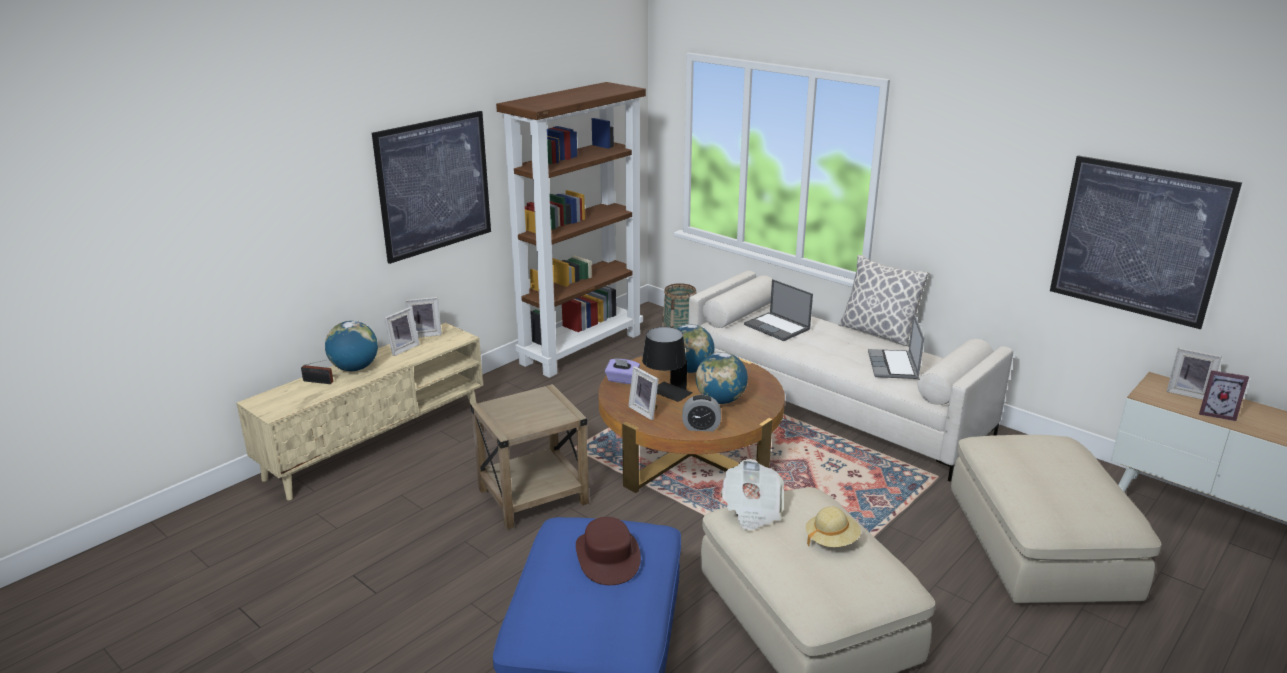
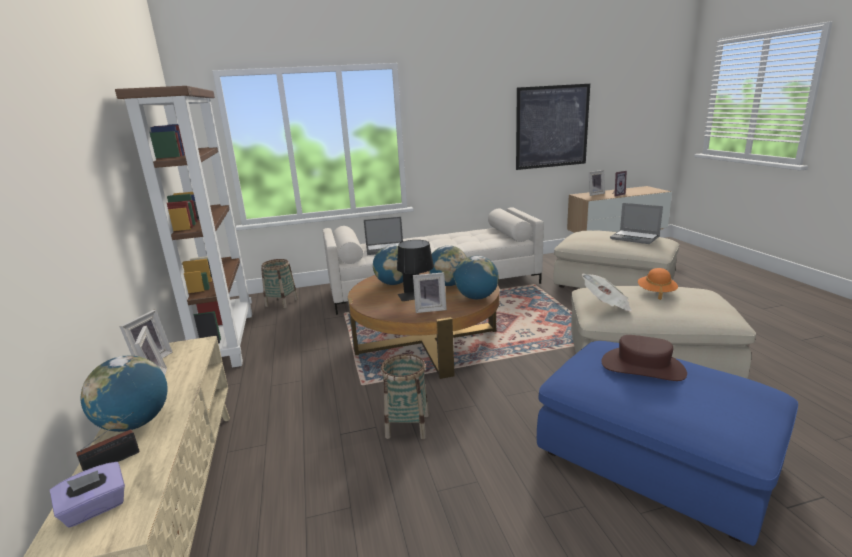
camera: 55 degrees left, 5 degrees down
(434, 185) = (96, 180): picture -> none
(534, 496) = (407, 426): beige side table -> basket
(622, 380) = (372, 306): purple tissue box -> purple tissue box (95, 508)
(701, 427) = (476, 297): alarm clock -> globe
(831, 540) = (656, 292): beige hat -> orange hat
(877, 332) = (431, 233): pillow -> none
(893, 366) = (475, 237): laptop -> laptop (635, 238)

